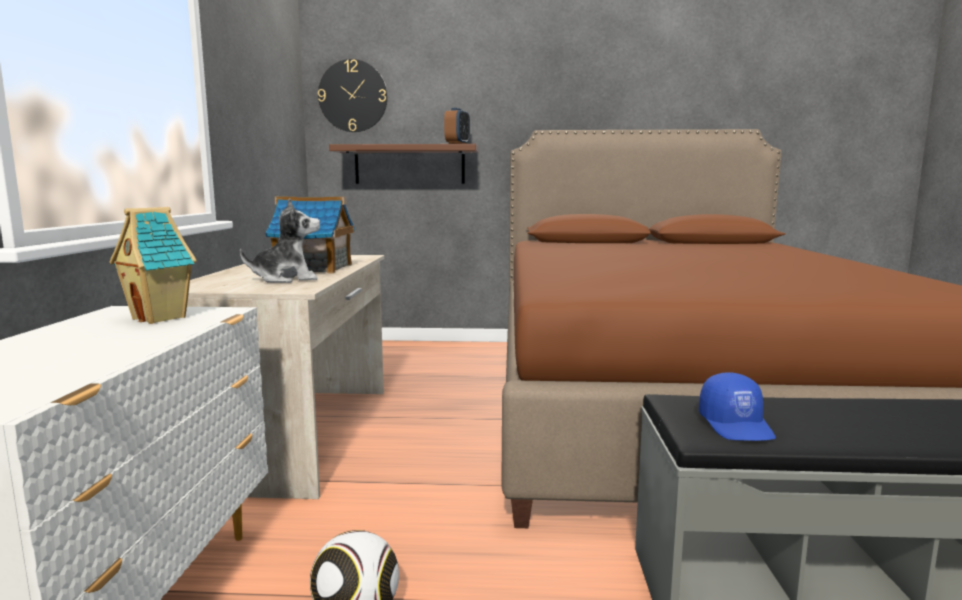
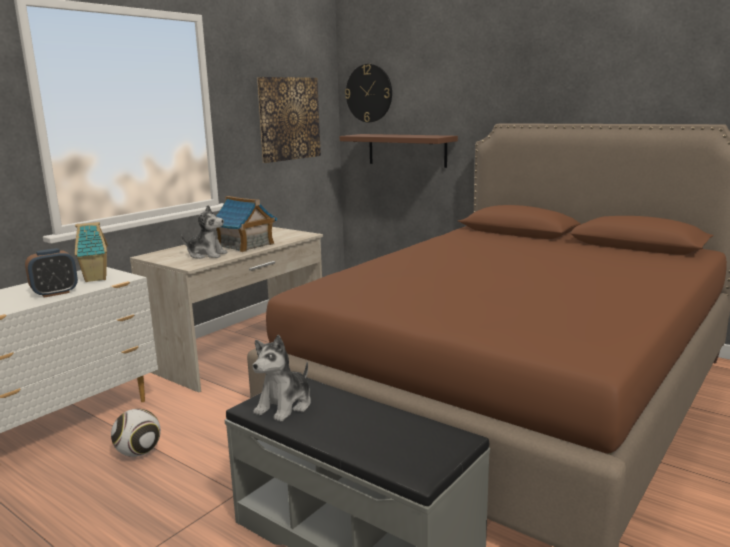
camera: 35 degrees right, 5 degrees up
(270, 114) = (289, 119): none -> picture
(457, 144) = (431, 136): alarm clock -> alarm clock (55, 293)
(737, 425) = (285, 406): blue cap -> plush toy

